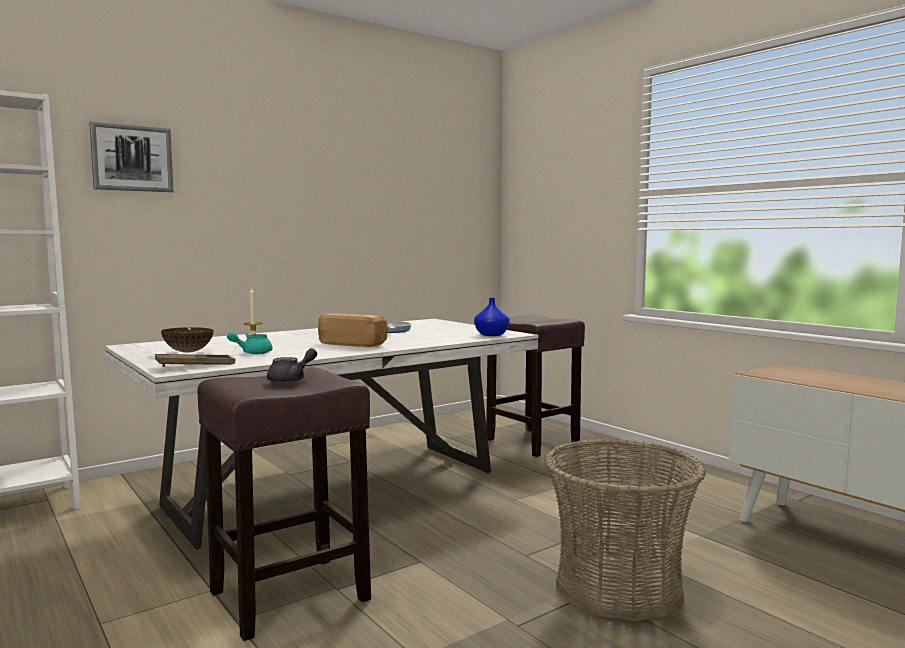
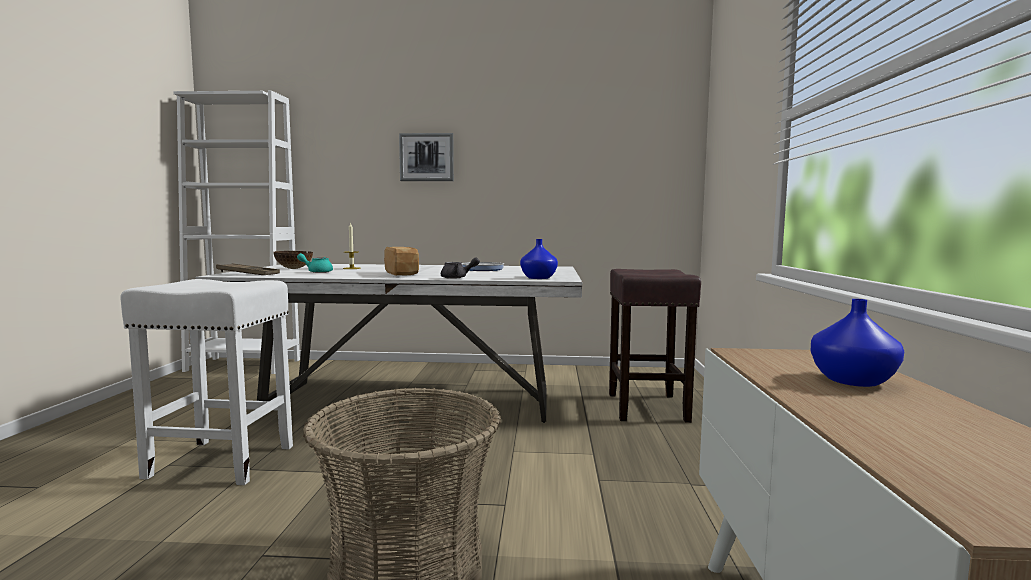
camera: 40 degrees right, 0 degrees up
(132, 158) = (345, 132): picture -> picture (426, 157)
(287, 596) = (219, 462): brown stool -> white stool
(292, 380) = (222, 284): grey teapot -> grey teapot (457, 277)
(837, 378) = (853, 381): none -> blue vase

